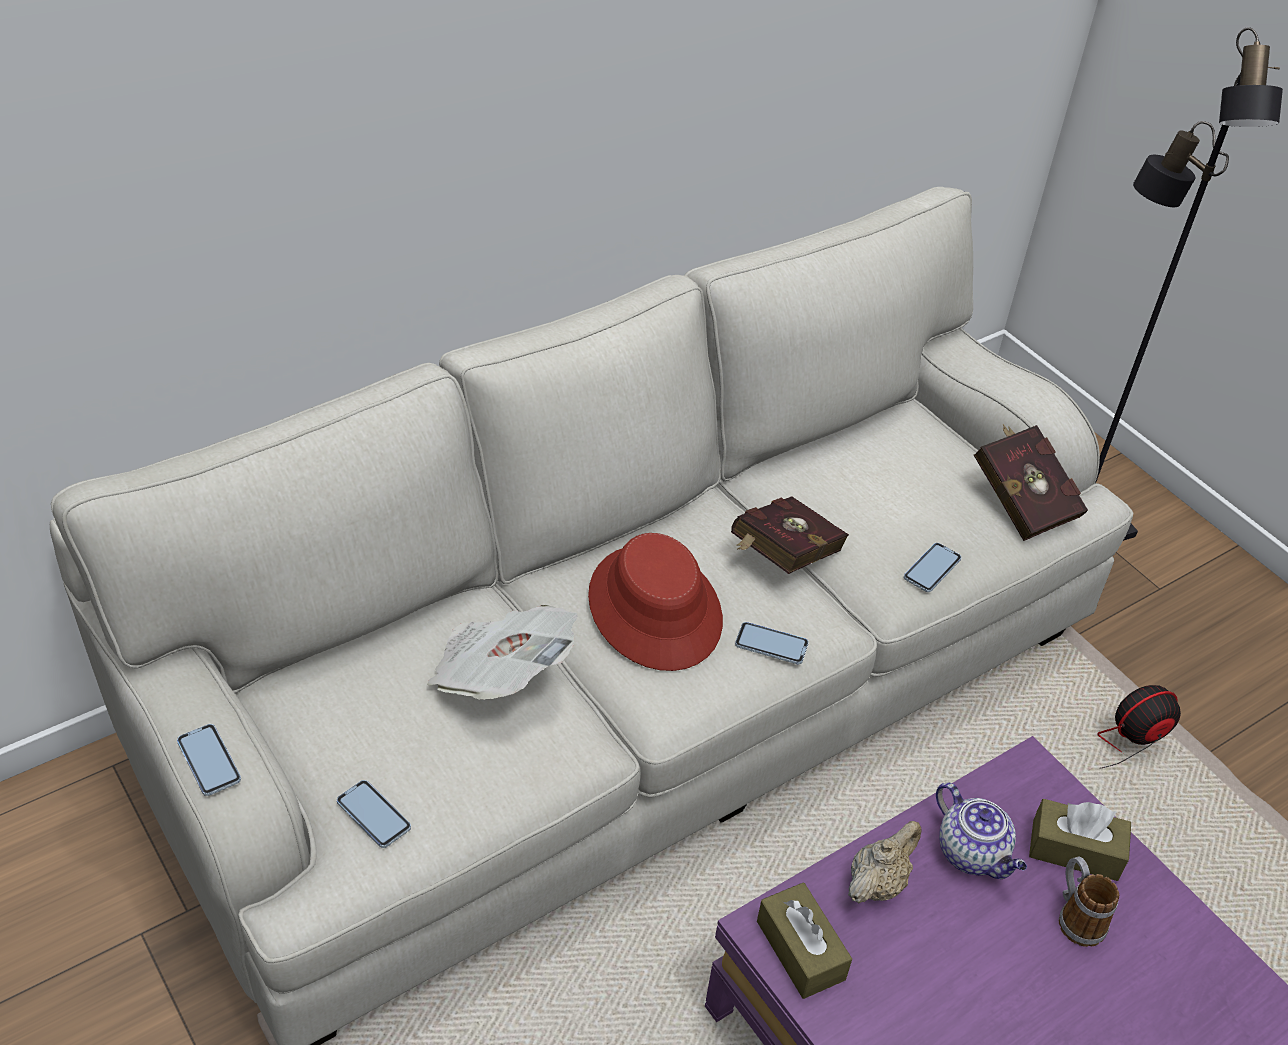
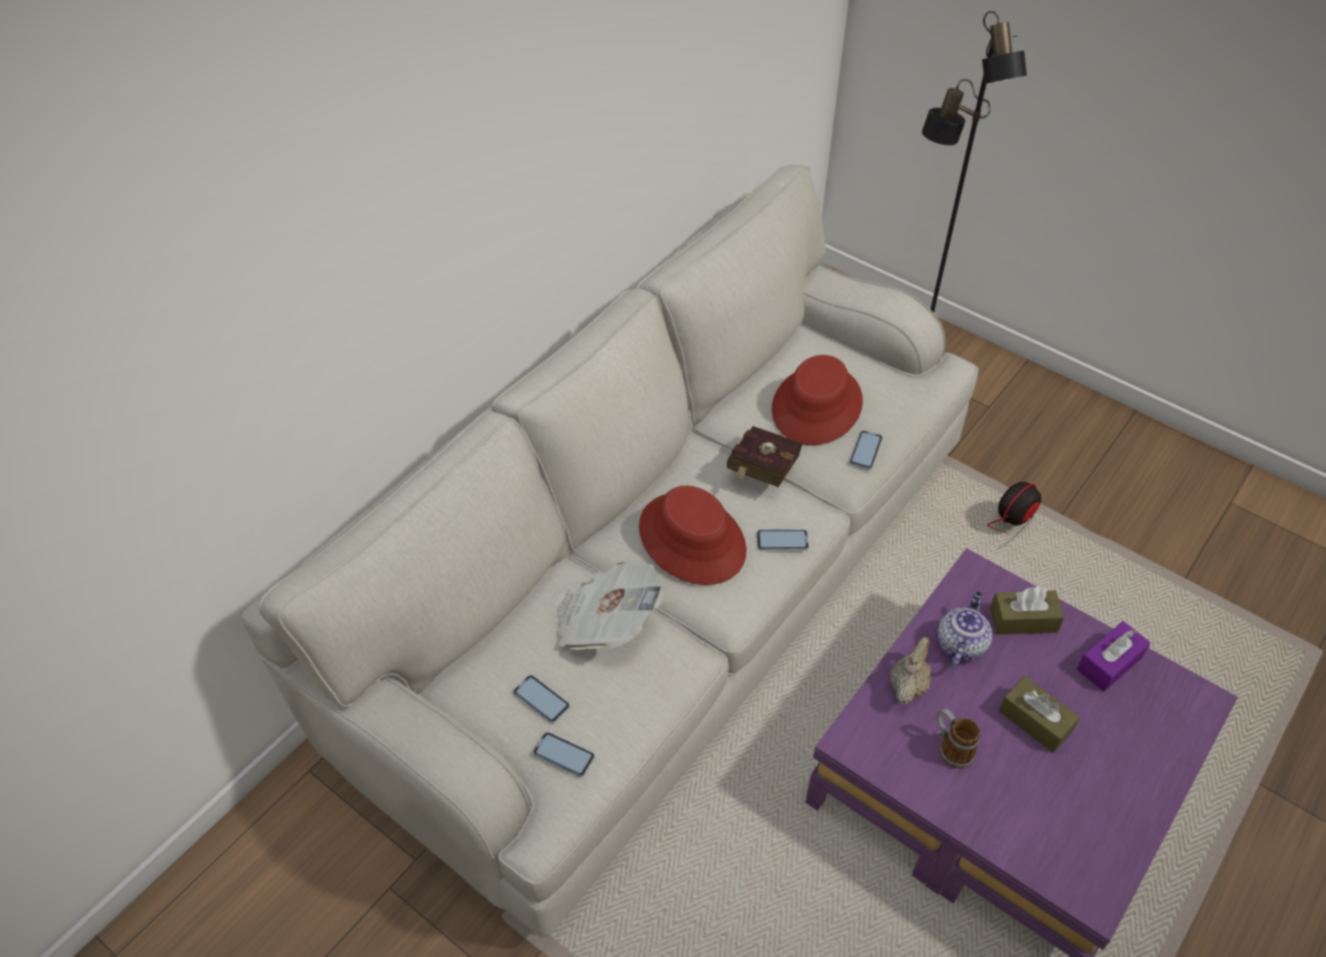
camera: 15 degrees left, 5 degrees up
(209, 761) = (443, 758): phone -> phone (541, 699)
(800, 950) = (877, 748): brown tissue box -> brown tissue box (1035, 721)
(891, 498) = (817, 406): none -> red hat
(972, 853) = (960, 644): teapot -> teapot turned 105 degrees counterclockwise
(1021, 499) = (904, 381): red book -> none
(1076, 917) = (1041, 665): mug -> mug (951, 748)
(1177, 944) = (1109, 663): none -> purple tissue box

